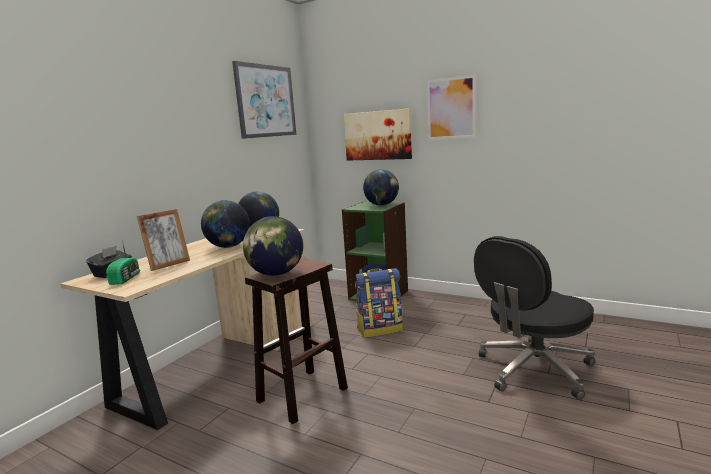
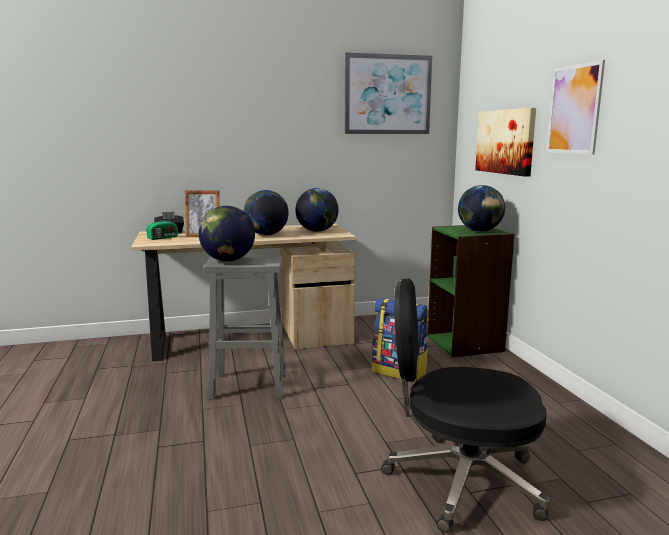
camera: 45 degrees right, 0 degrees up
(301, 395) = (247, 386): brown stool -> grey stool

